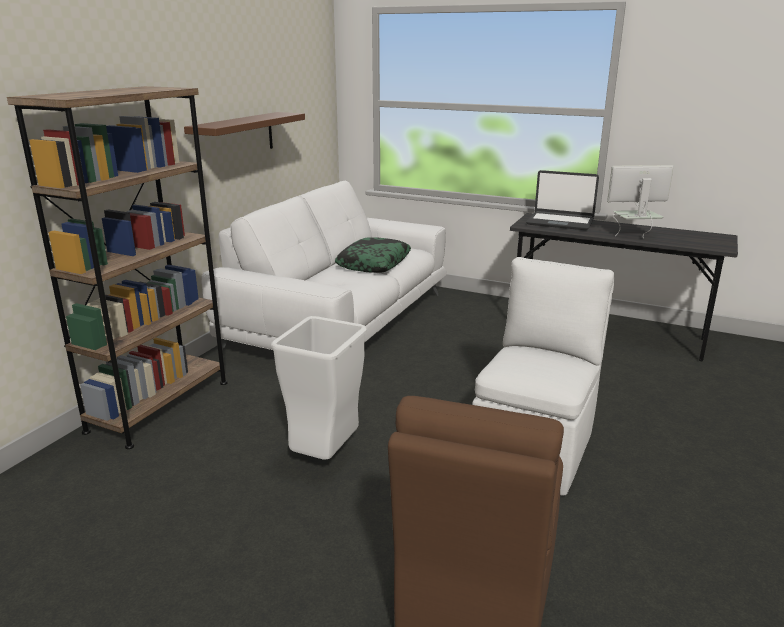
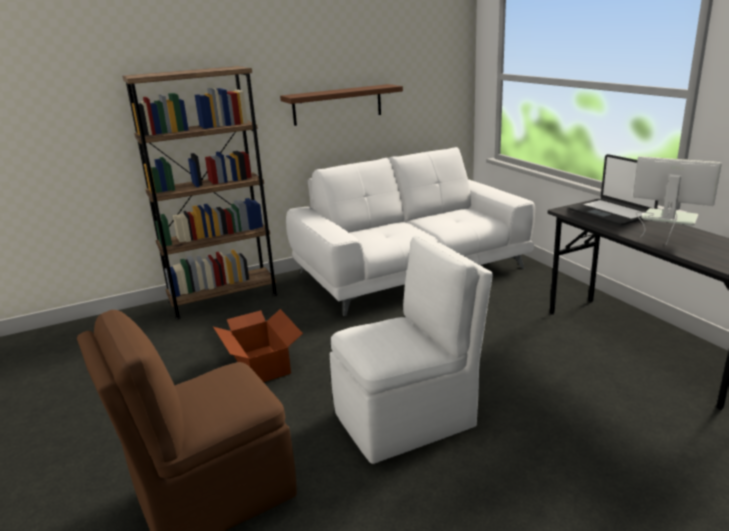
camera: 40 degrees right, 0 degrees up
(325, 456) = (262, 364): white trash can -> cardboard box
(373, 263) = (437, 224): pillow -> none

